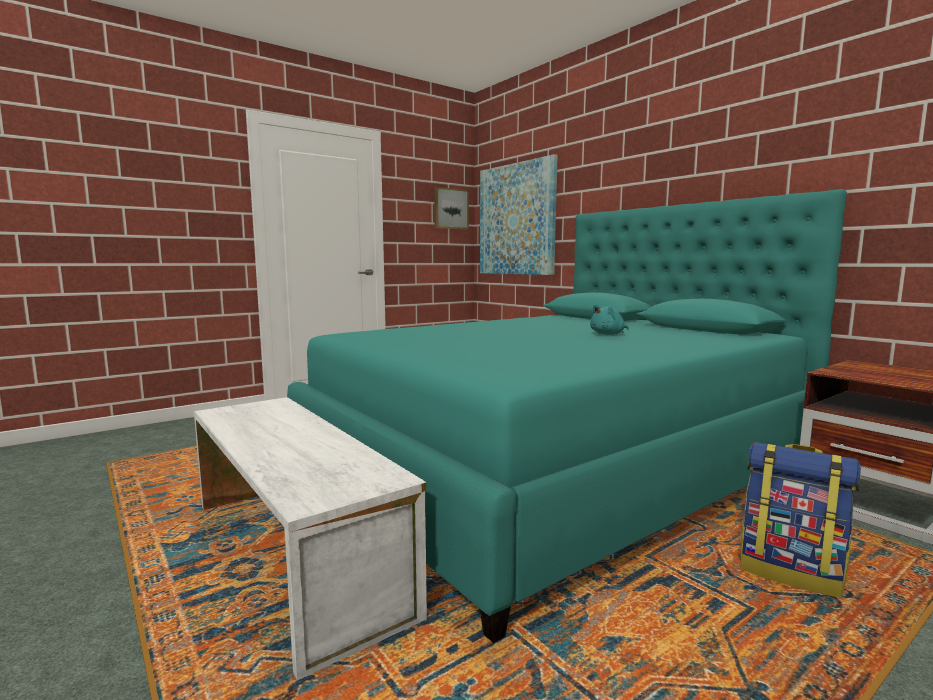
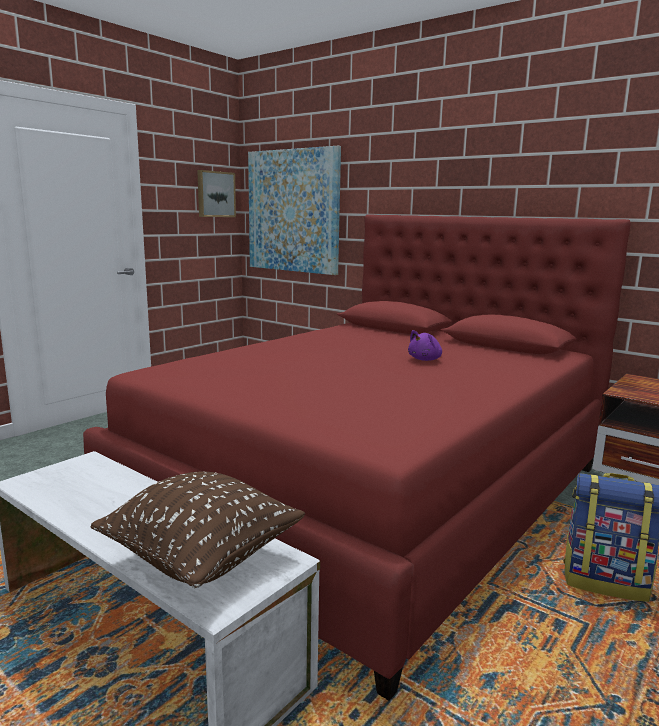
camera: 15 degrees left, 5 degrees up
(319, 470) = (202, 558): none -> brown pillow
(554, 469) = (372, 493): turquoise bed -> red bed
(608, 334) = (426, 359): turquoise plush toy -> purple plush toy

